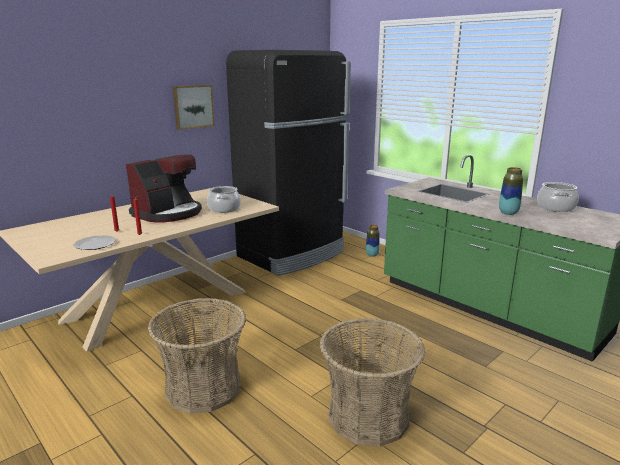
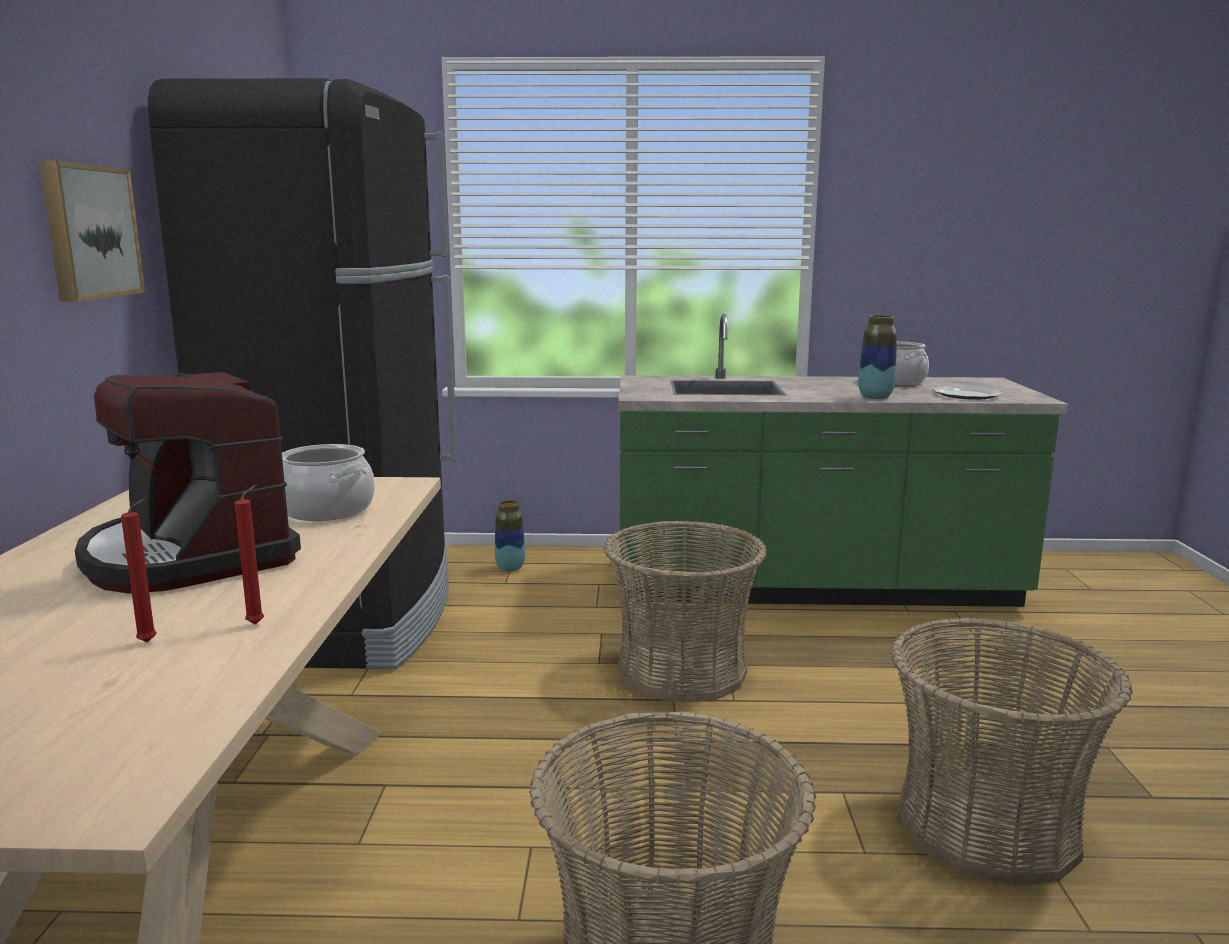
camera: 45 degrees left, 5 degrees down
(96, 244) = (172, 695): plate -> plate (967, 395)
(168, 213) = (190, 556): coffee machine -> coffee machine turned 150 degrees clockwise
(364, 315) = (682, 671): none -> basket

